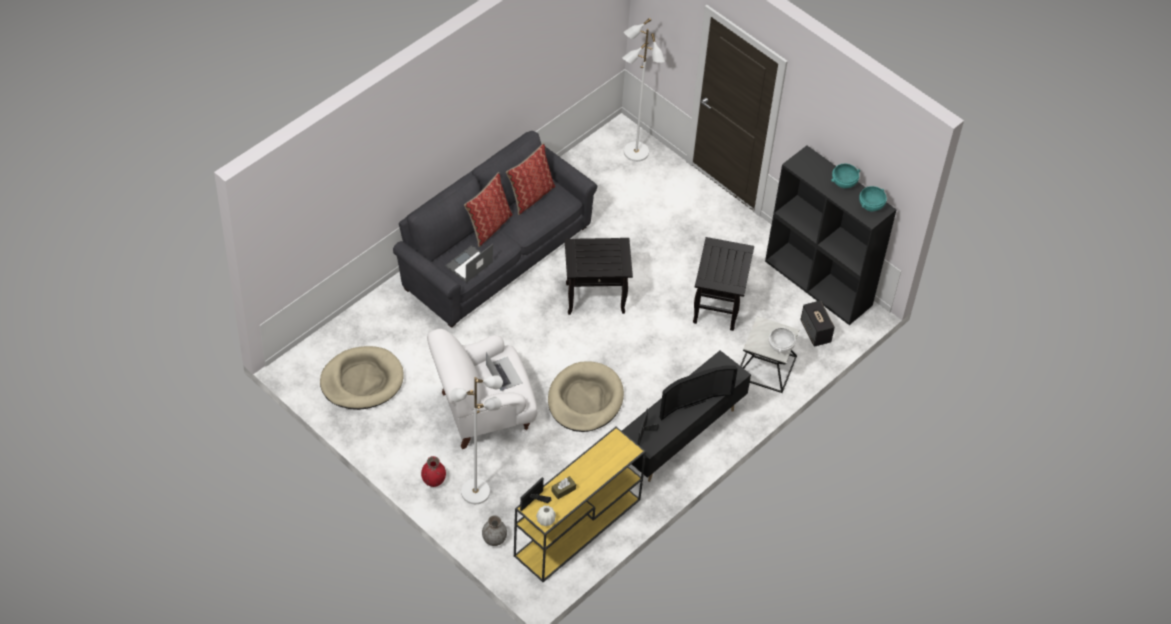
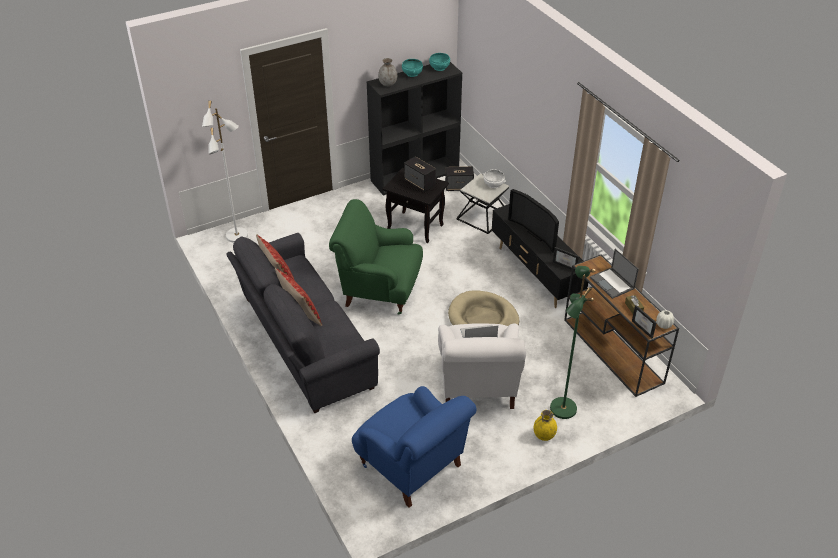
camera: 70 degrees left, 10 degrees down
(362, 381) = (412, 467): beige dog bed -> blue armchair
(433, 480) = (544, 435): red vase -> yellow vase
(468, 265) = (340, 336): laptop -> laptop (612, 283)
(475, 491) = (562, 408): white floor lamp -> green floor lamp
(494, 539) = (616, 406): grey vase -> grey vase (388, 84)
(576, 528) = (613, 351): yellow console table -> brown console table
(596, 297) = (379, 290): black side table -> green armchair
(691, 400) = (537, 234): television -> television turned 150 degrees clockwise
(729, 268) = (420, 183): none -> speaker

